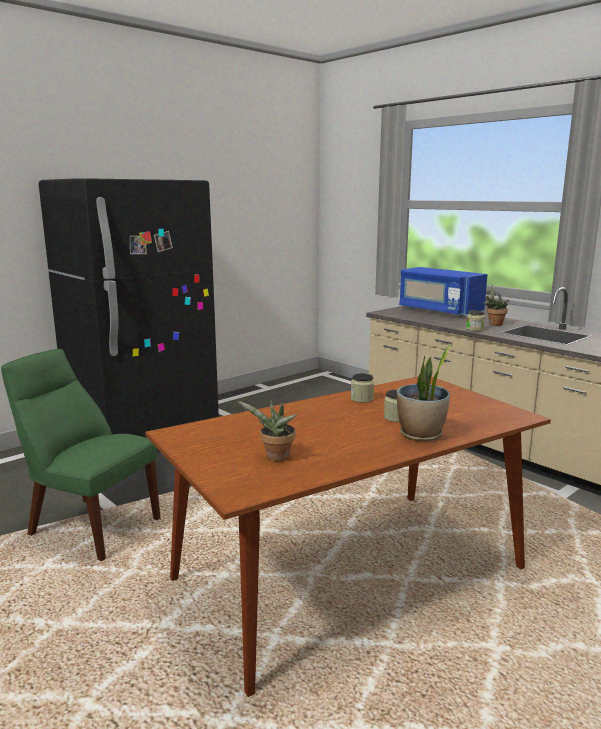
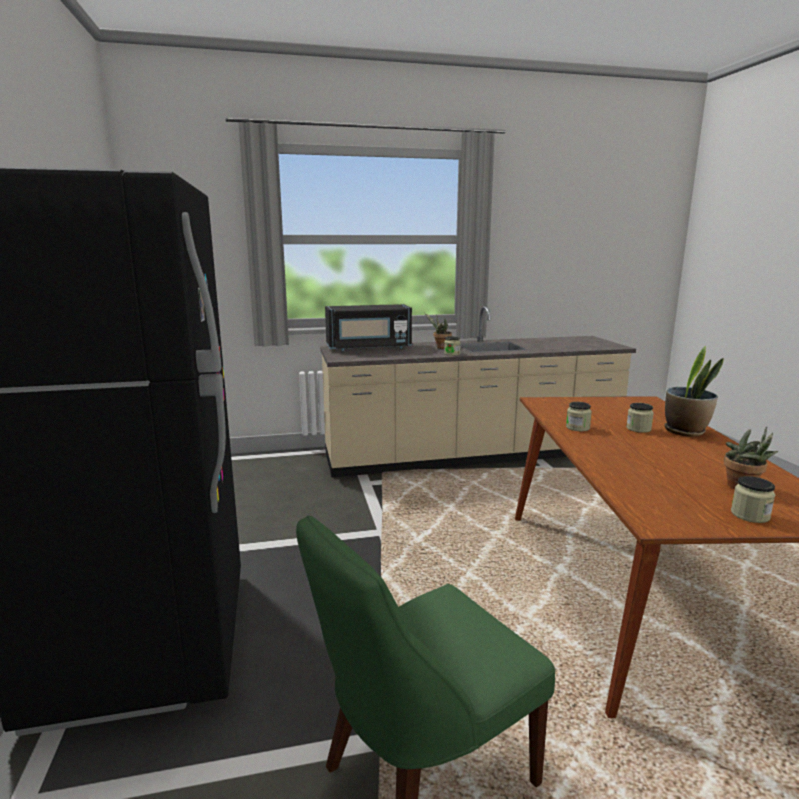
camera: 60 degrees left, 0 degrees up
(214, 460) = (750, 515): none -> jar
(438, 311) = (369, 348): blue microwave -> black microwave

